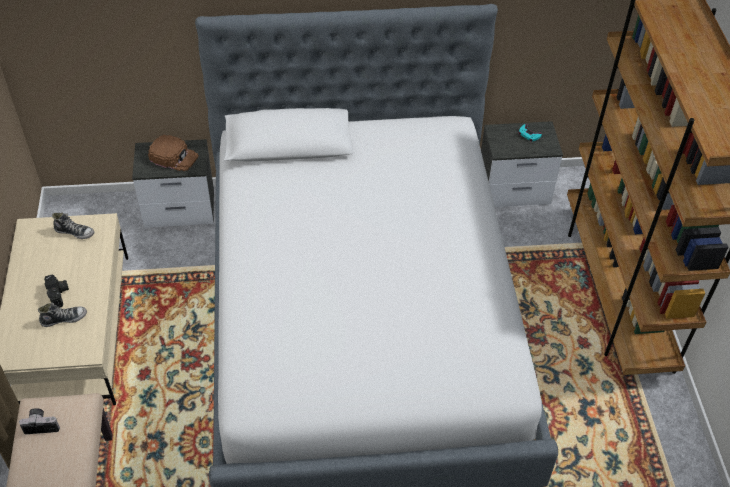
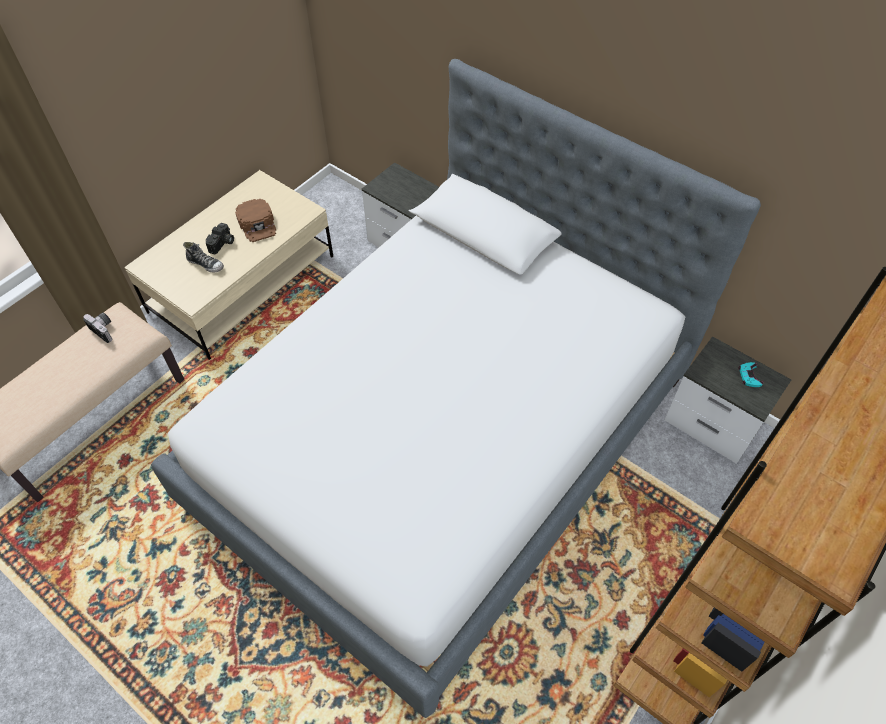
camera: 45 degrees right, 5 degrees up
(75, 232) = (283, 204): shoe -> none
(174, 157) = (409, 191): brown cap -> brown cap (257, 224)

